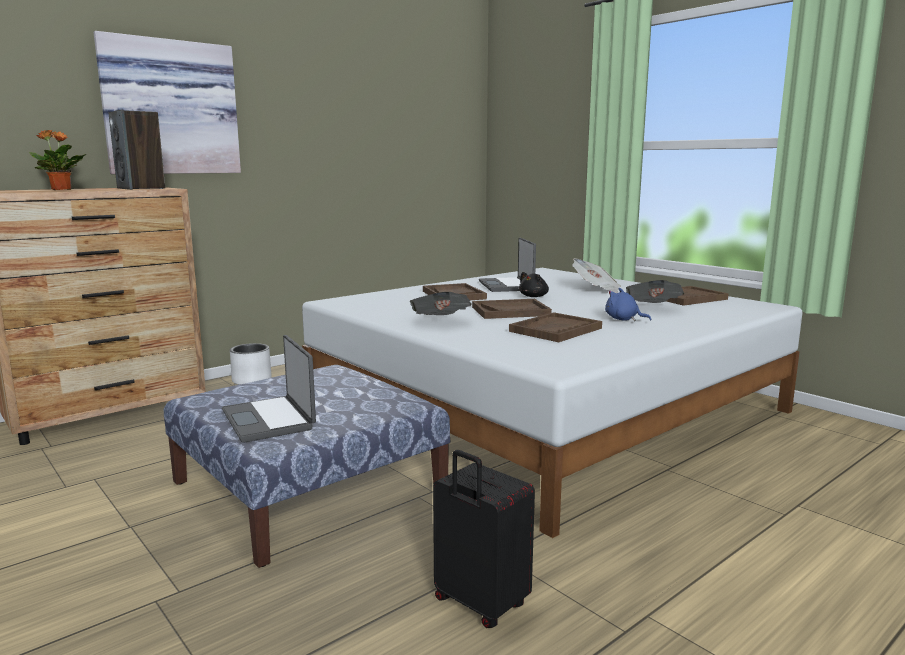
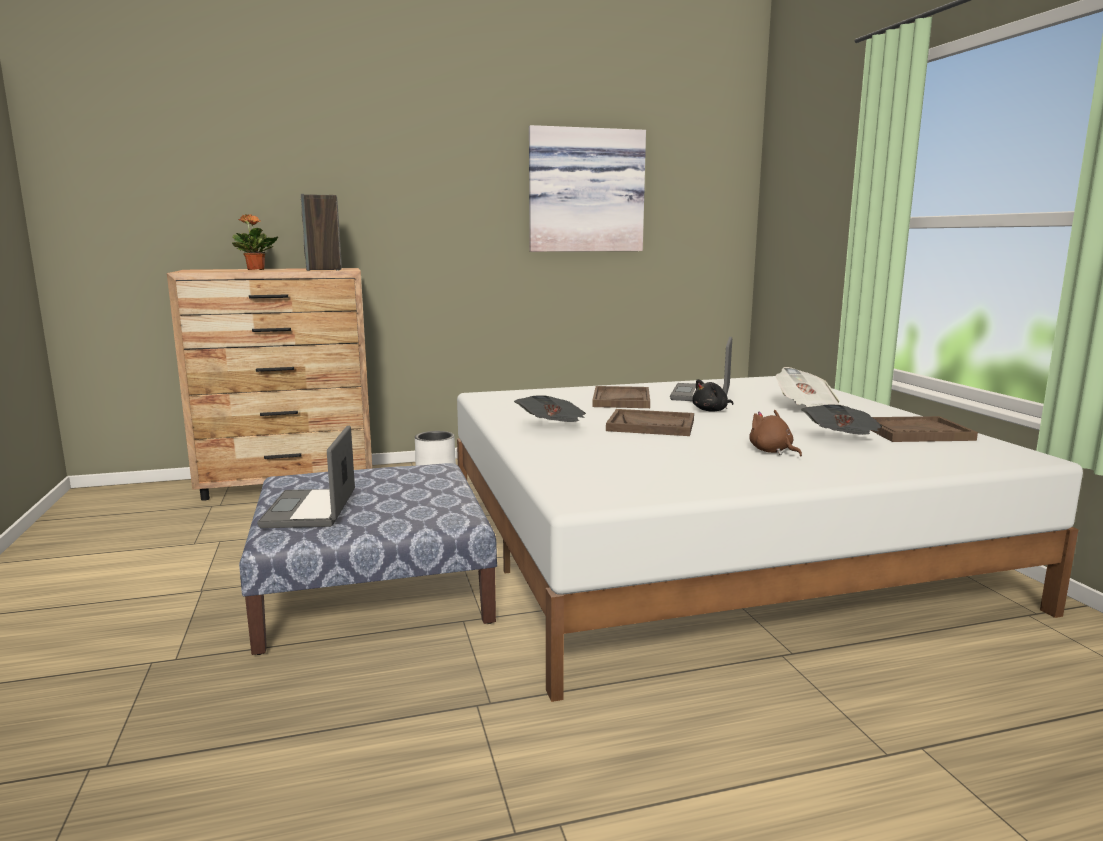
camera: 25 degrees right, 0 degrees up
(170, 108) = (372, 189): picture -> picture (585, 191)
(479, 604) = (399, 751): black suitcase -> none
(555, 330) = (663, 454): brown tray -> none
(623, 319) = (772, 451): blue plush toy -> brown plush toy

